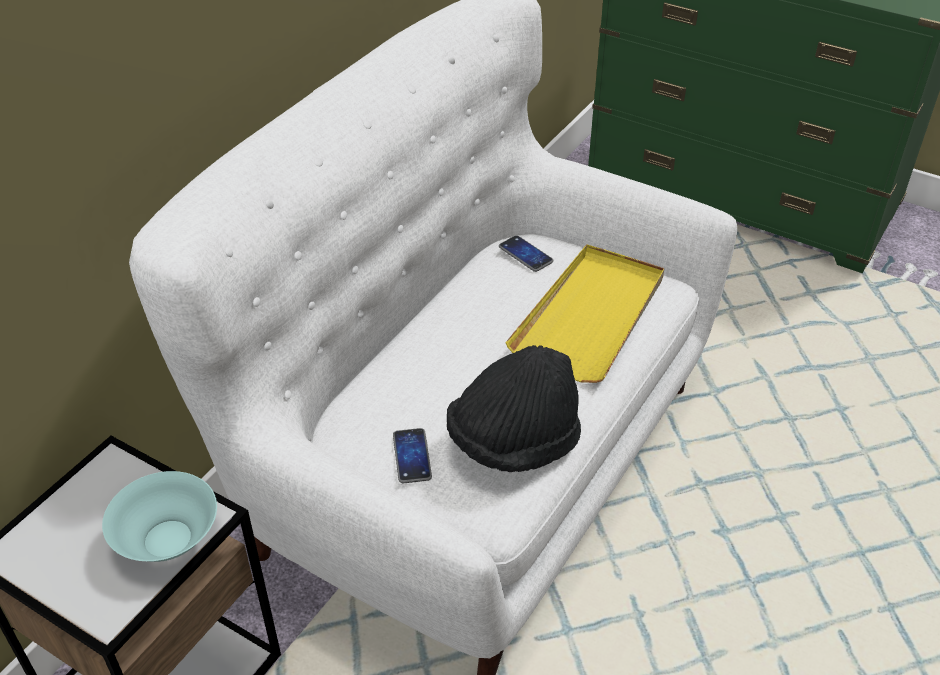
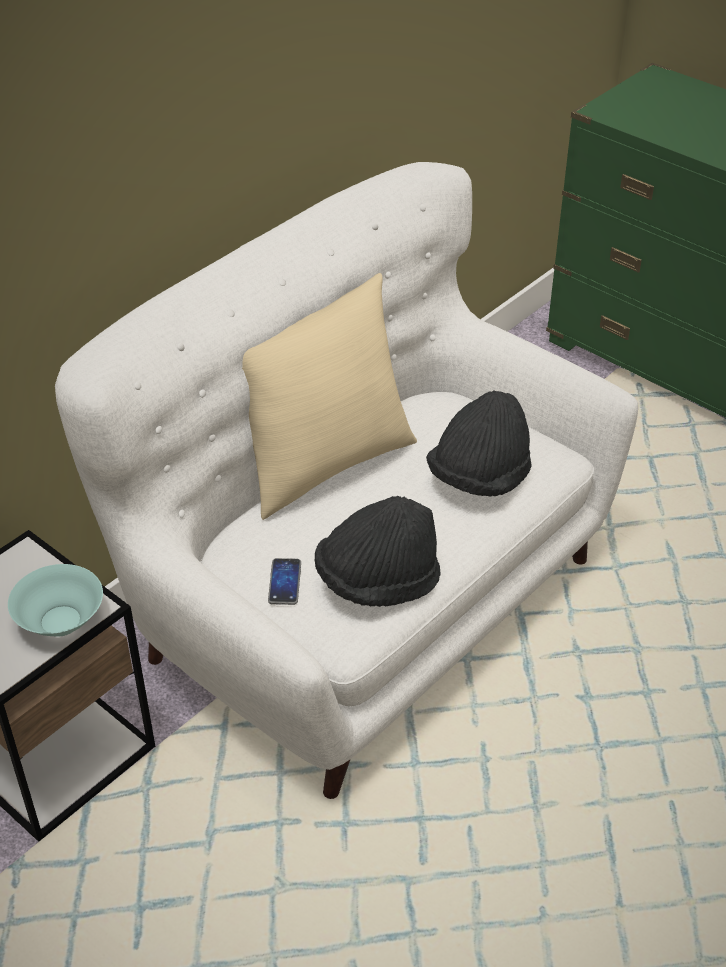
camera: 10 degrees right, 0 degrees up
(422, 321) = (323, 464): none -> beige pillow
(525, 254) = (436, 411): phone -> none
(590, 317) = (479, 478): yellow tray -> black hat

